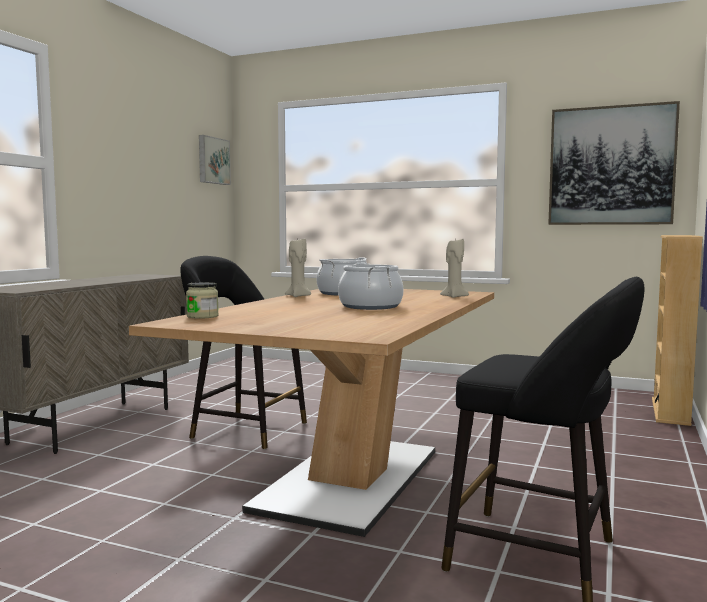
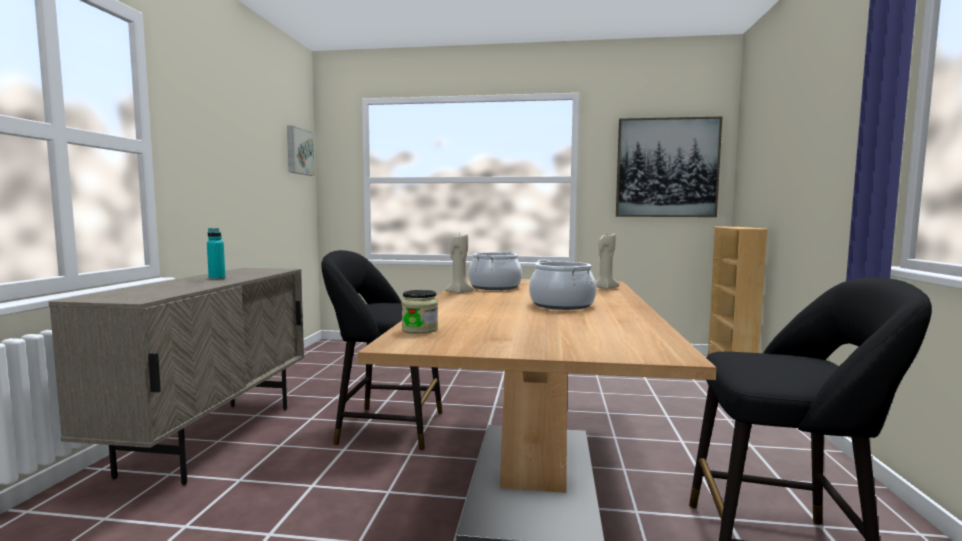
camera: 15 degrees left, 0 degrees up
(100, 280) = (217, 278): none -> turquoise bottle

